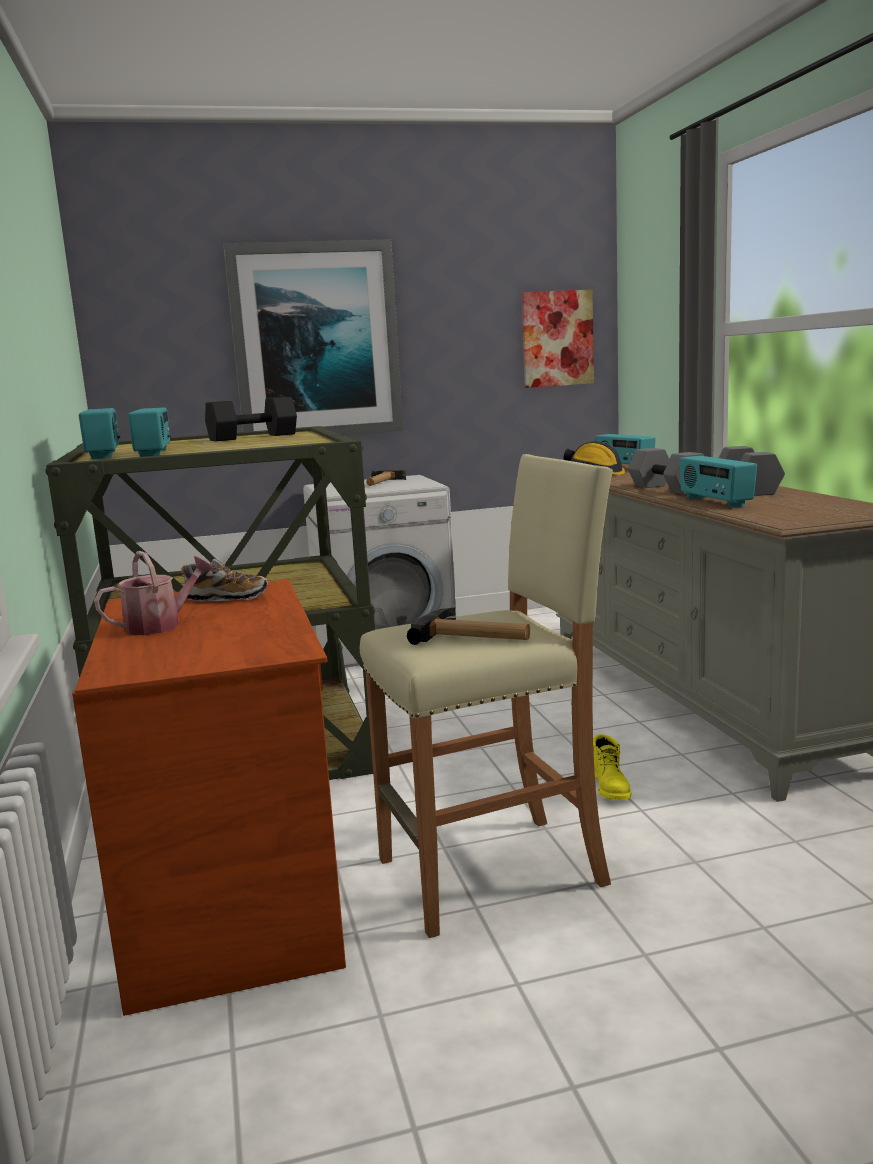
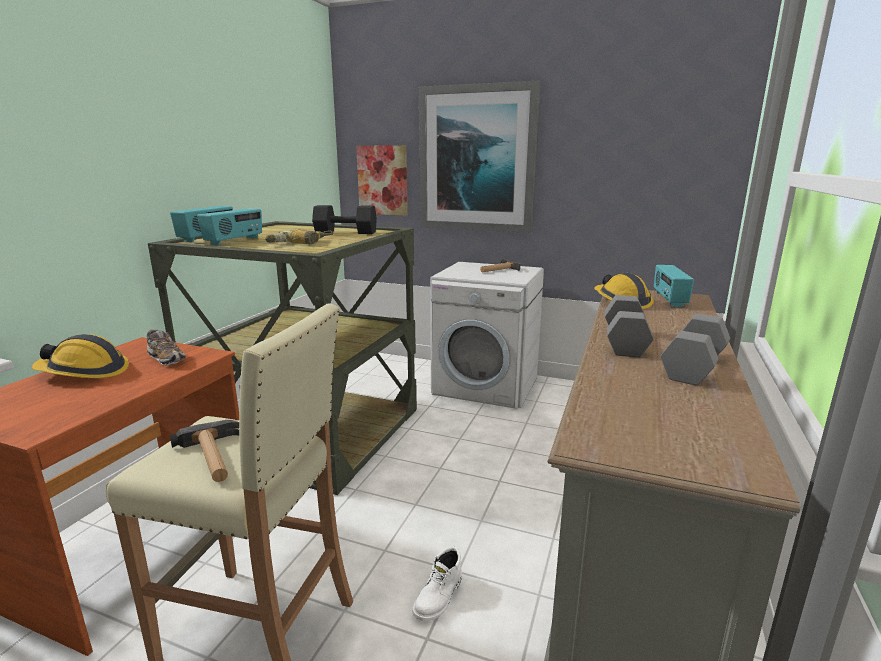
camera: 35 degrees right, 5 degrees up
(160, 625) = (84, 372): watering can -> hard hat
(257, 445) = (299, 243): none -> power drill
(557, 339) = (683, 168): picture -> picture (382, 180)
(610, 787) = (439, 597): yellow boot -> white boot
(714, 502) = (611, 377): radio -> none

